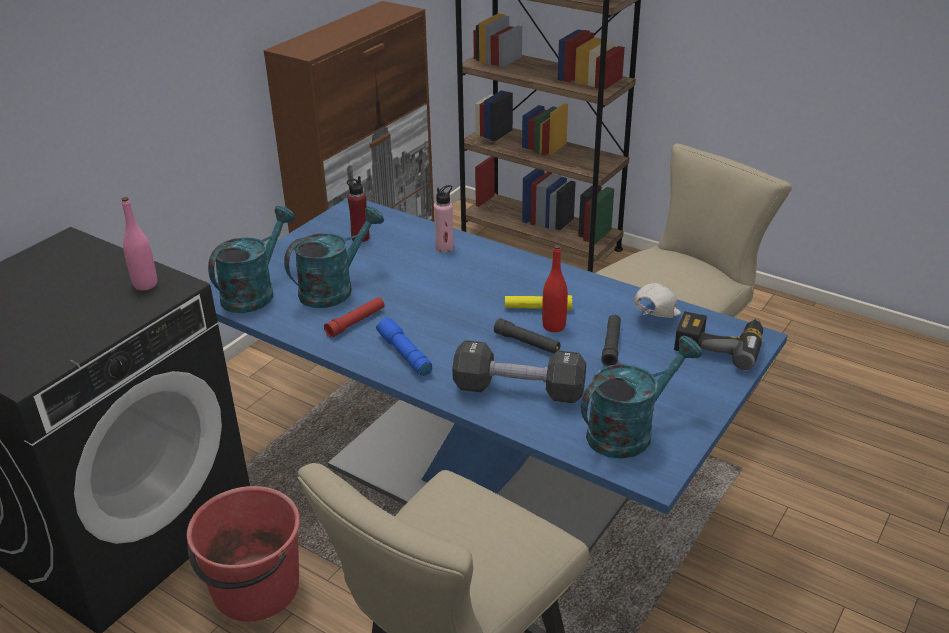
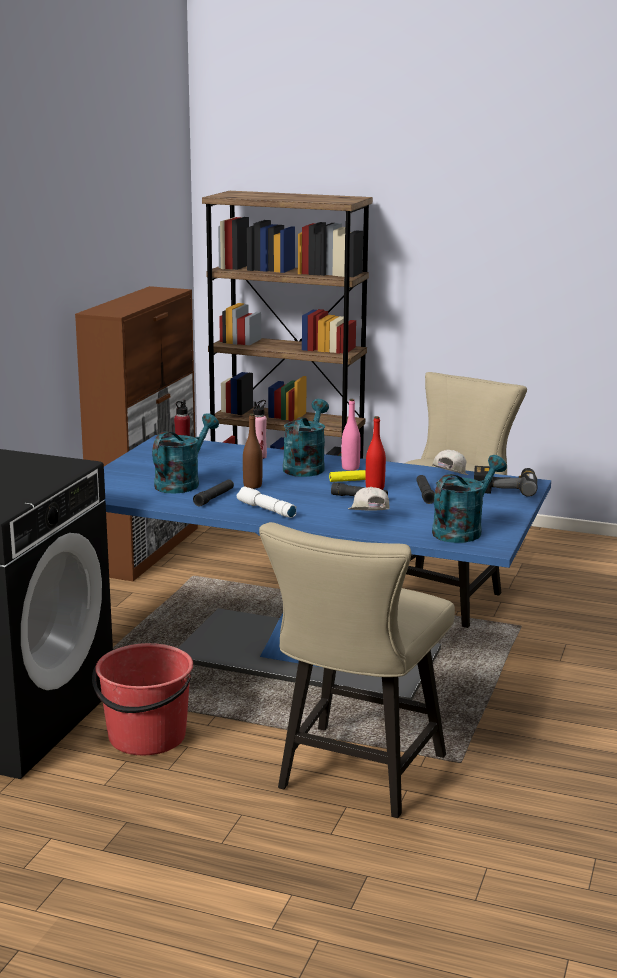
camera: 15 degrees left, 15 degrees down
(145, 284) = (49, 465): pink bottle -> pink bottle (350, 468)
(254, 292) = (115, 489): turquoise watering can -> turquoise watering can (306, 466)
(356, 322) = (214, 498): red flashlight -> black flashlight
(403, 354) = (265, 510): blue flashlight -> white flashlight
(411, 303) = (252, 486): none -> brown bottle
(519, 390) = (368, 519): black dumbbell -> white cap

